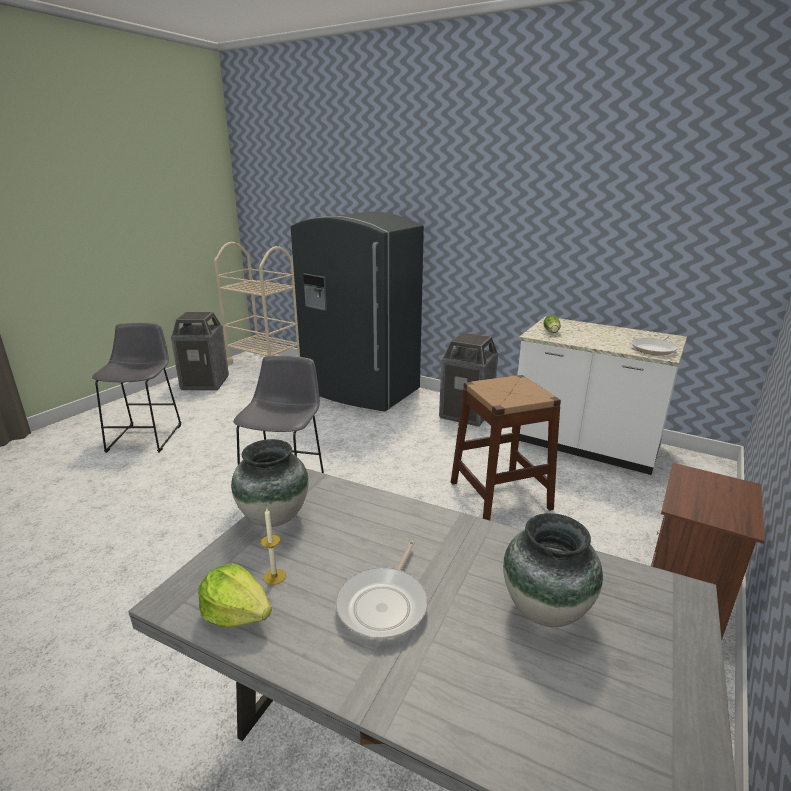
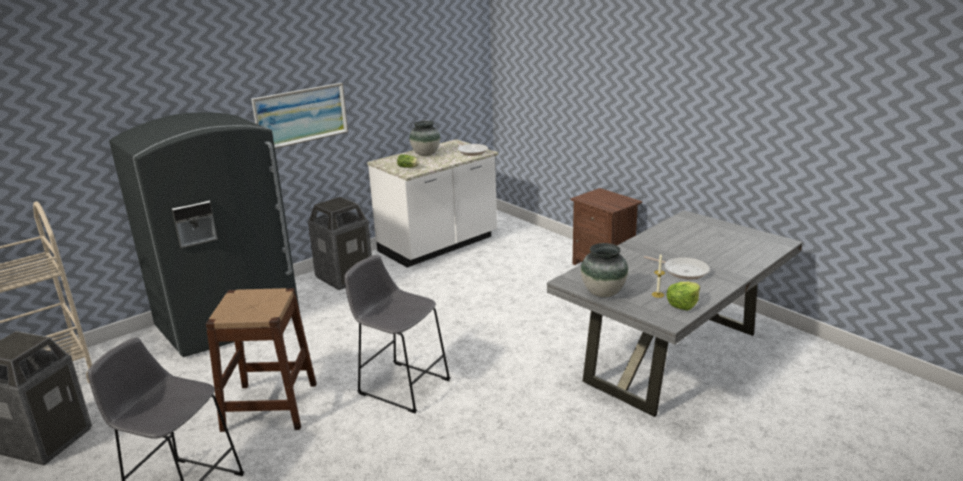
camera: 70 degrees left, 0 degrees up
(485, 243) = (301, 115): none -> picture
(500, 495) = (477, 290): brown stool -> brown stool (270, 406)
(546, 609) = (692, 241): vase -> vase (425, 154)

